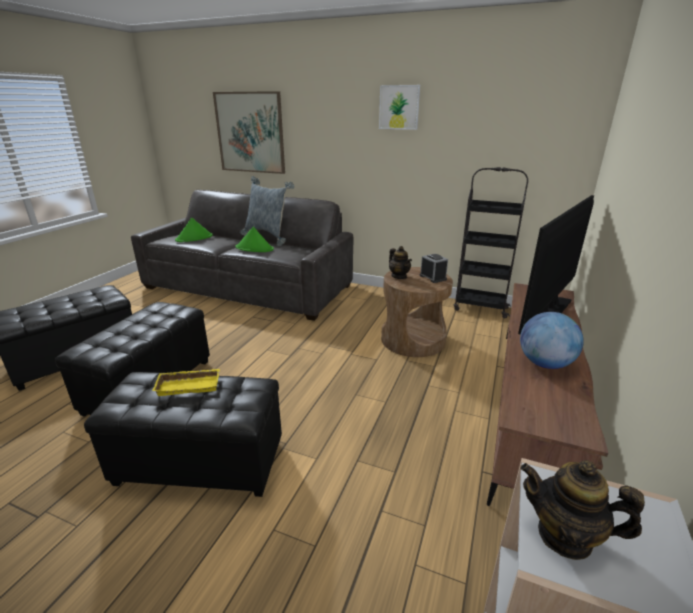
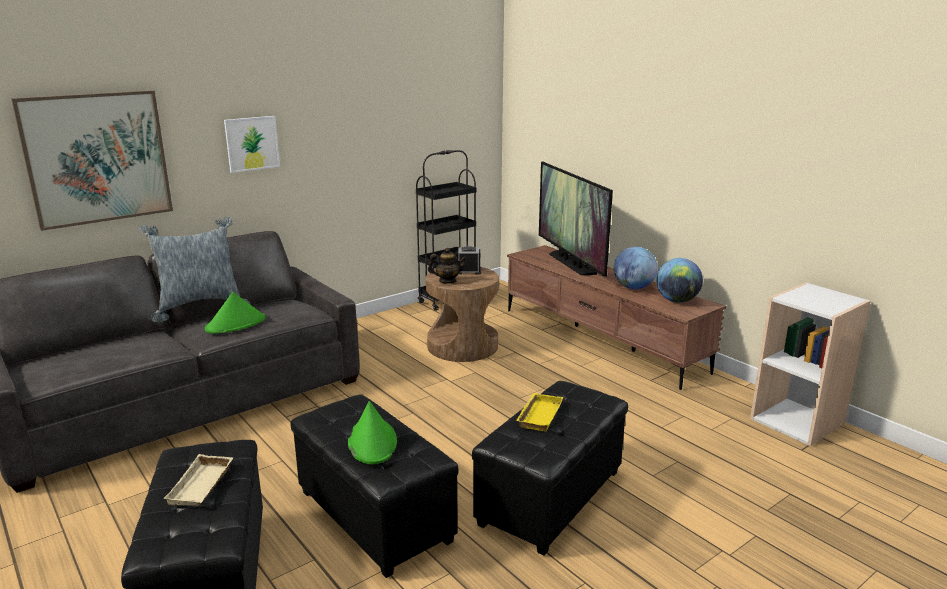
camera: 60 degrees left, 5 degrees down
(65, 303) = (202, 486): none -> beige tray
(194, 238) = (101, 354): green hat -> green hat (372, 442)
(399, 107) = (327, 100): picture -> picture (252, 143)
(554, 404) = (677, 301): none -> globe
(565, 536) = (818, 304): teapot -> none

